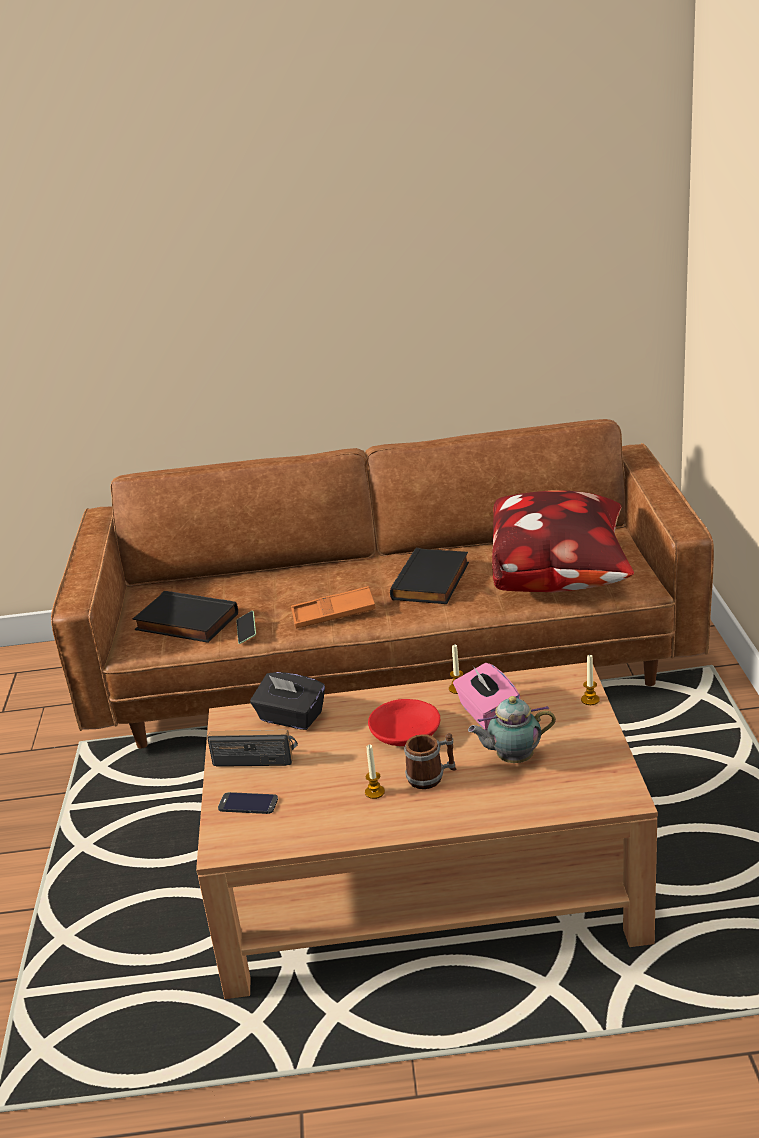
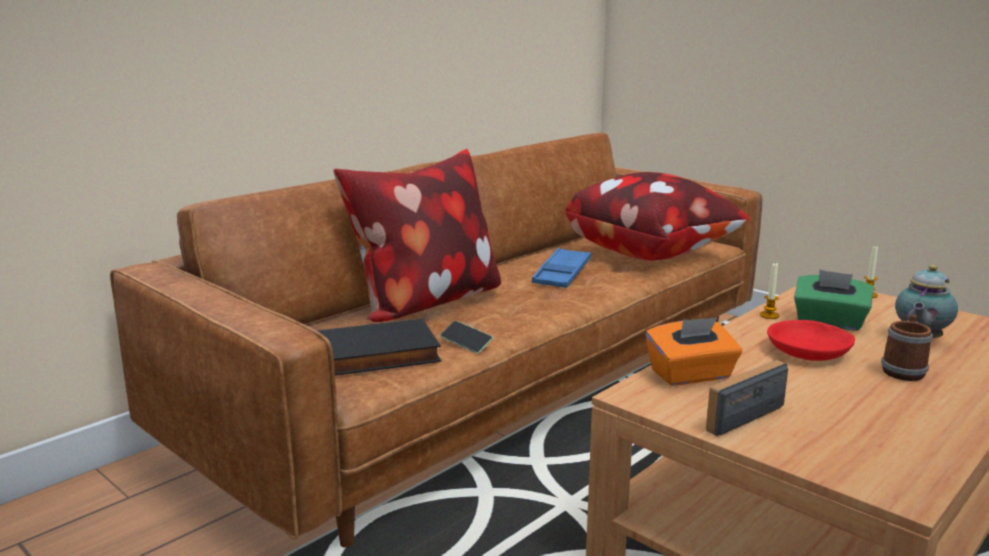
camera: 45 degrees left, 10 degrees down
(248, 804) = (827, 450): phone -> none
(290, 718) = (691, 375): black tissue box -> orange tissue box
(291, 581) = (424, 303): none -> pillow
(333, 614) = (524, 311): orange tray -> none
(374, 792) = (896, 396): candle -> none
(432, 582) = (562, 274): black book -> blue tray
(487, 713) = (829, 322): pink tissue box -> green tissue box

